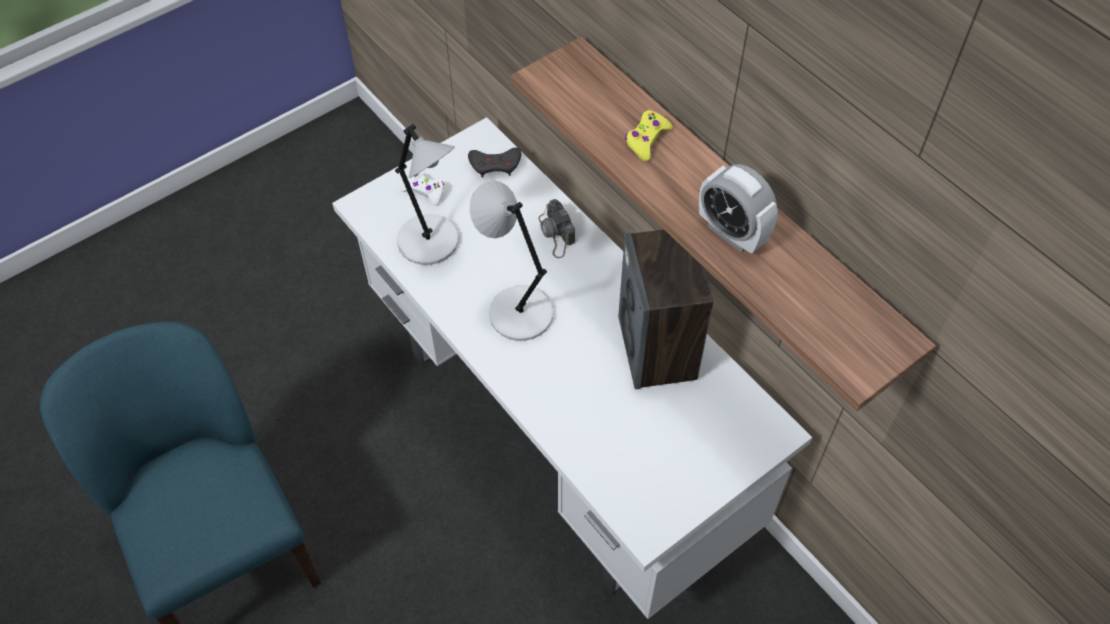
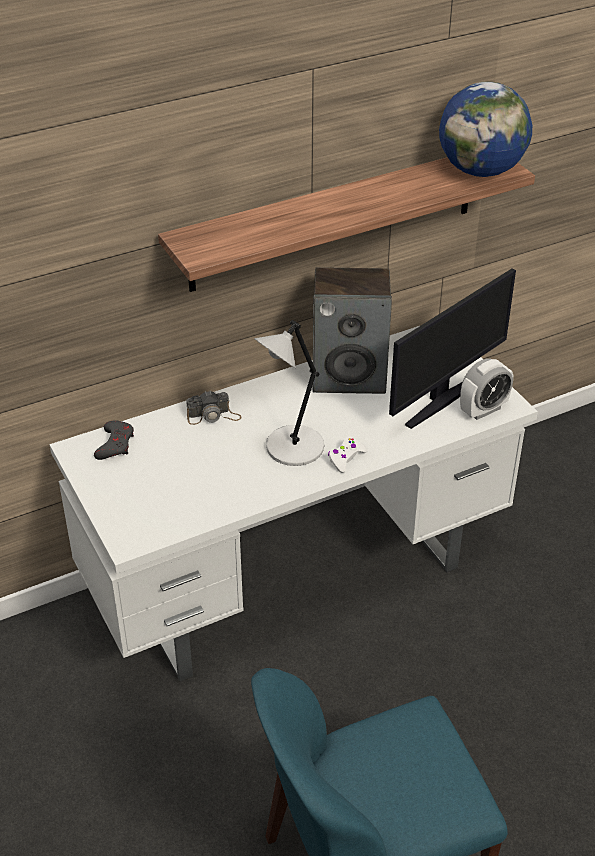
camera: 80 degrees left, 15 degrees down
(424, 191) = (128, 495): white game controller -> white game controller (346, 458)
(431, 242) = (195, 496): grey table lamp -> none
(641, 453) = (443, 398): none -> monitor
(646, 140) = (288, 218): yellow game controller -> none
(732, 233) = (389, 196): alarm clock -> alarm clock (483, 410)
(843, 332) = (480, 171): none -> globe

